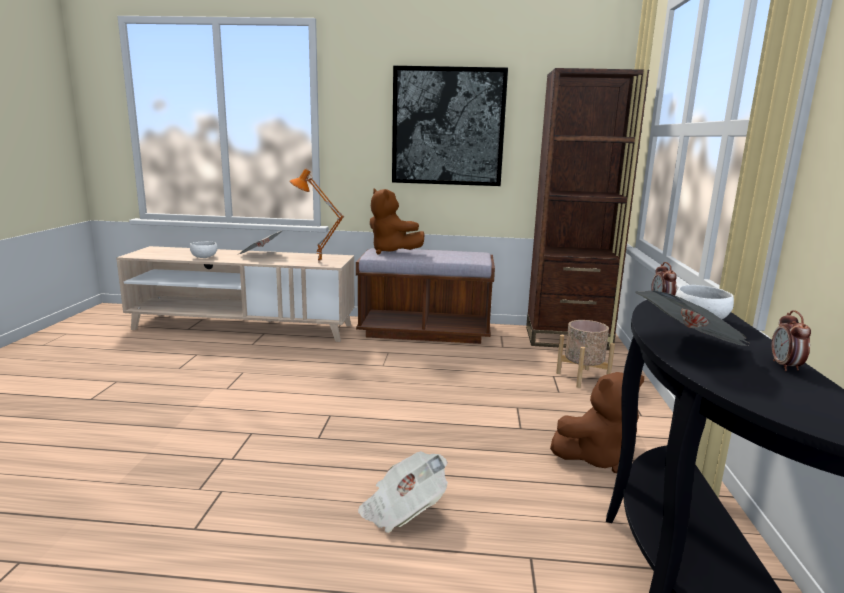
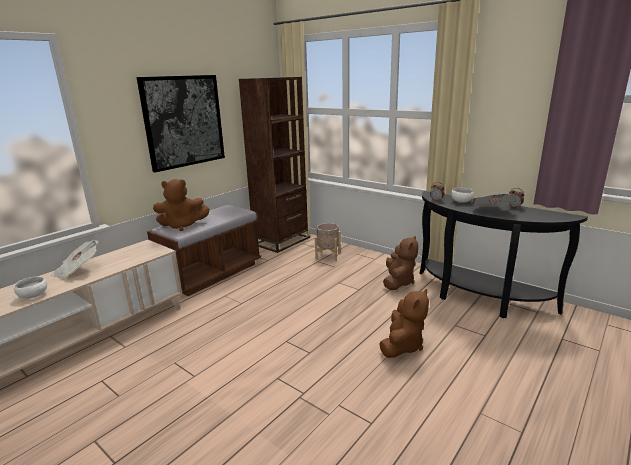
camera: 55 degrees left, 5 degrees up
(318, 263) = (147, 254): orange table lamp -> none
(402, 510) = (402, 345): newspaper -> brown plush toy

